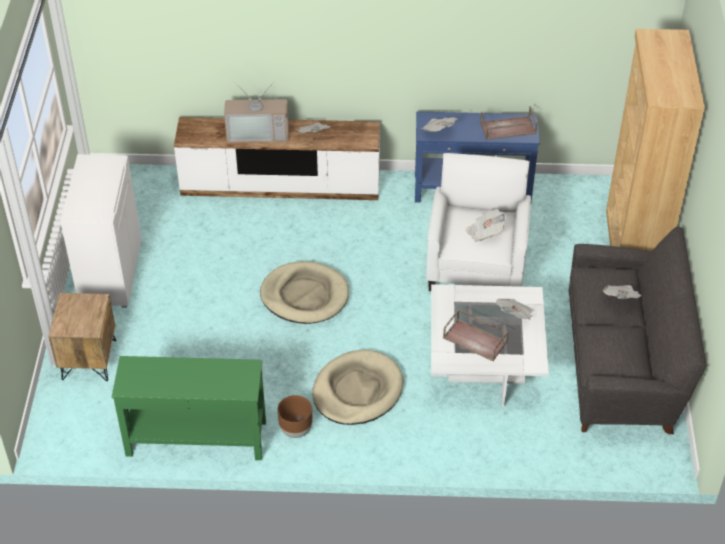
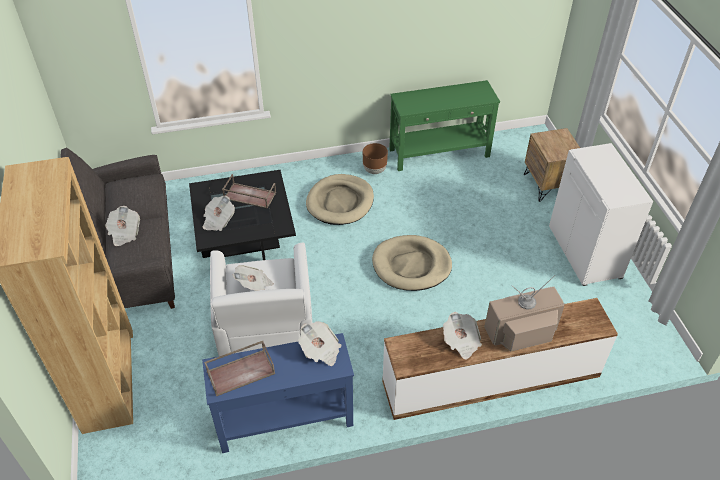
camera: 165 degrees right, 0 degrees up
(484, 363) = (245, 240): white coffee table -> black coffee table

